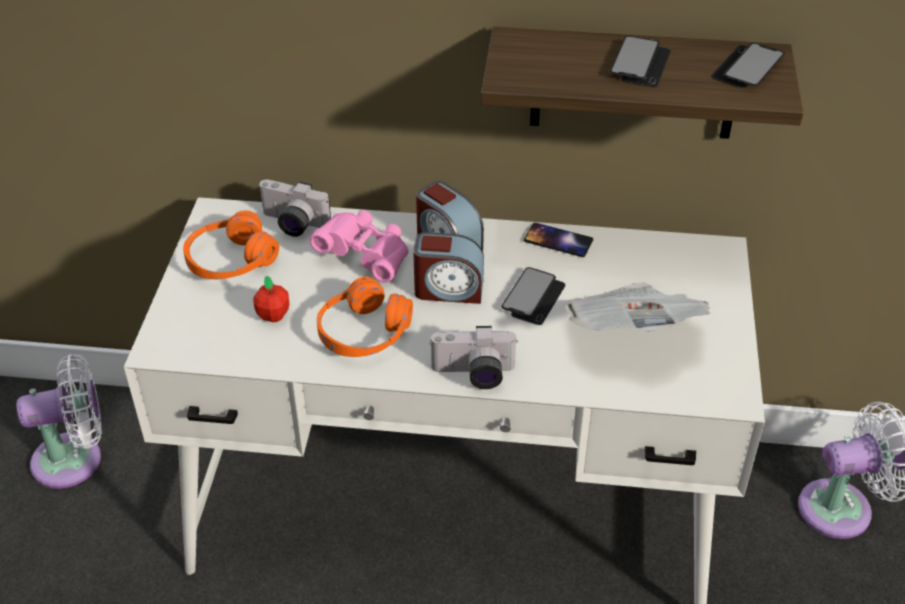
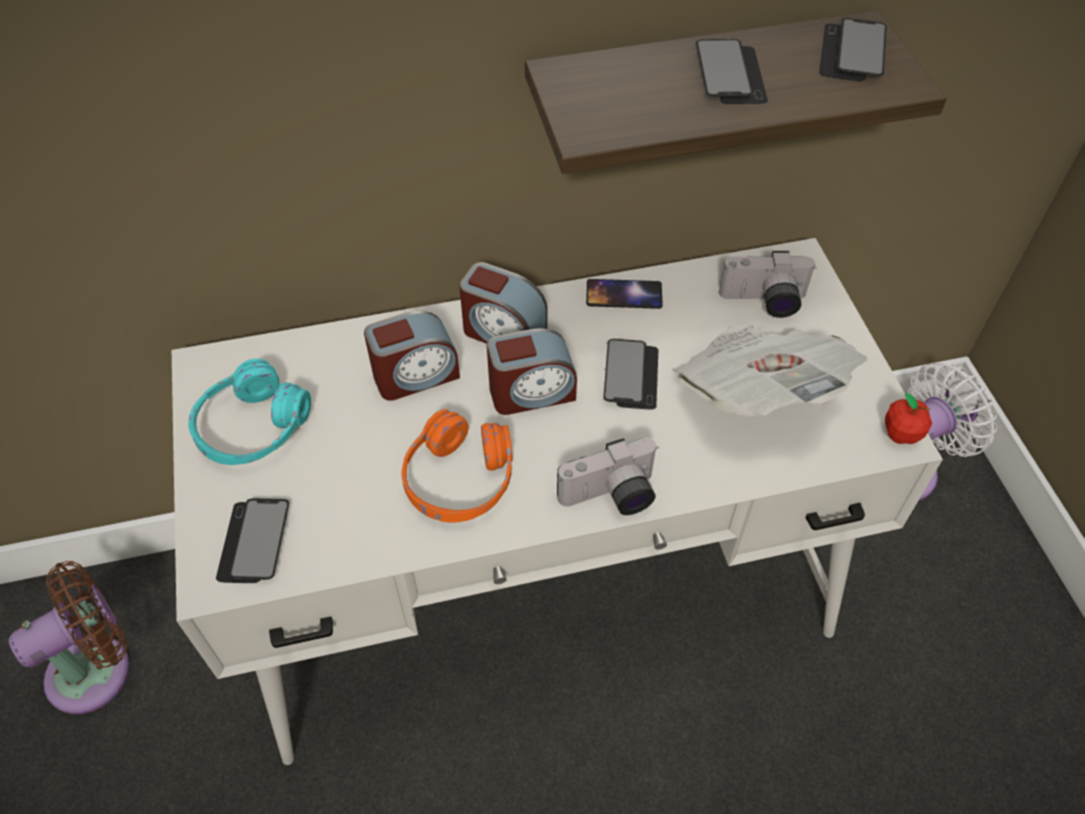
camera: 20 degrees left, 10 degrees up
(75, 459) = (97, 668): white fan -> brown fan
(198, 333) = (254, 542): none -> phone
(231, 261) = (252, 427): orange headphones -> turquoise headphones
(273, 315) = (339, 489): apple -> apple (900, 434)
(292, 224) = (307, 356): camera -> camera (764, 302)
(365, 256) = (415, 375): pink binoculars -> alarm clock

